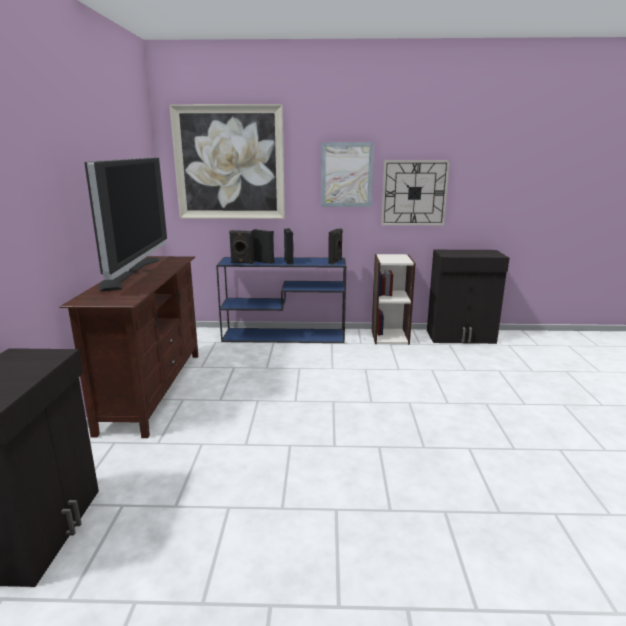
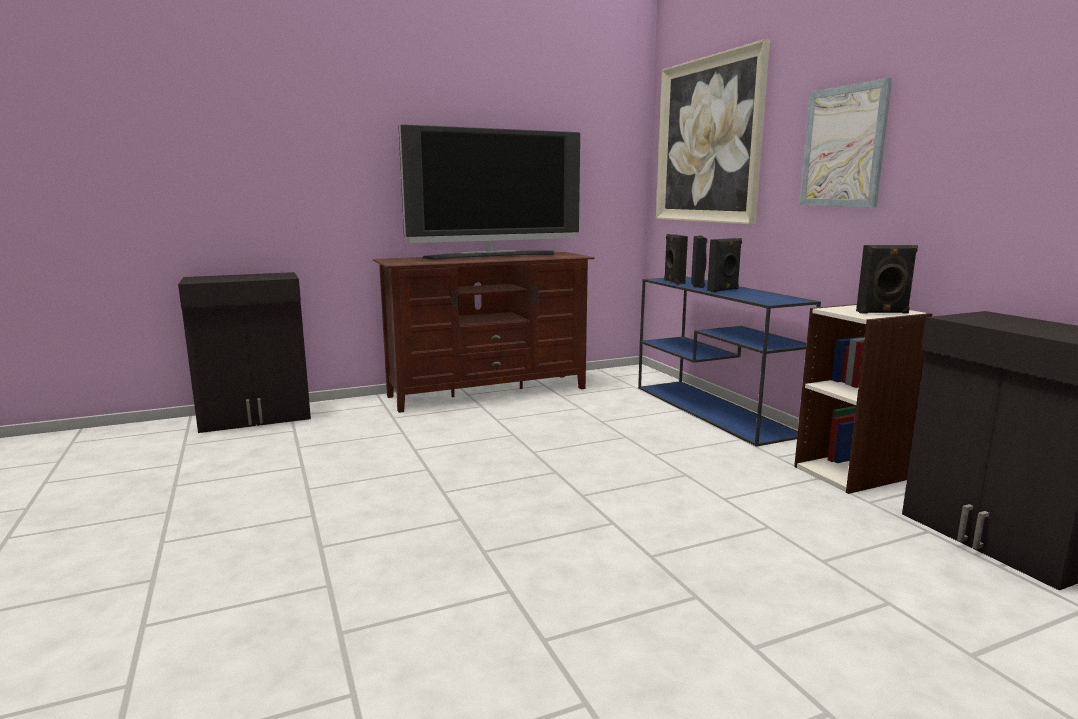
camera: 65 degrees right, 5 degrees down
(335, 262) = (778, 300): black speaker -> black speaker (882, 312)
(414, 193) = (961, 178): wall clock -> none

